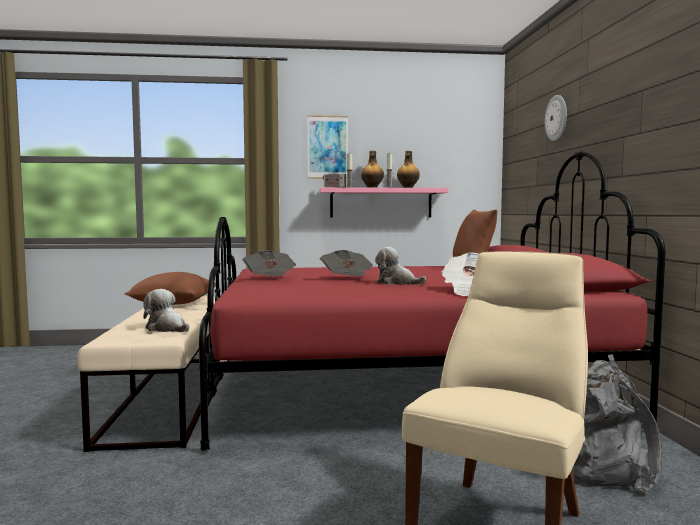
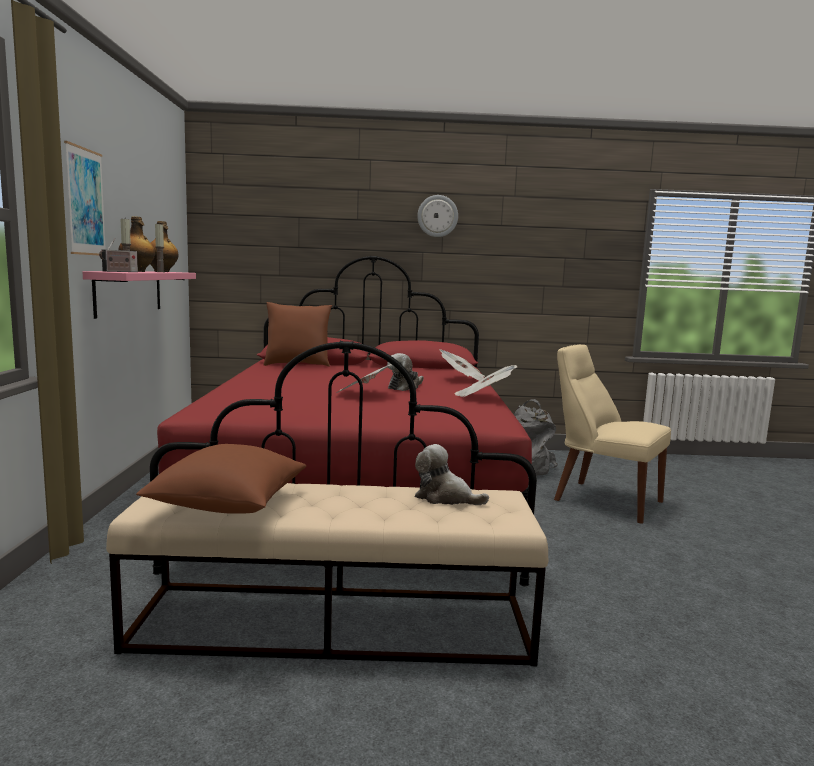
camera: 85 degrees left, 5 degrees up
(167, 329) = (445, 497): plush toy -> plush toy turned 75 degrees clockwise
(270, 279) = (347, 414): newspaper -> newspaper (483, 397)
(557, 118) = (323, 216): wall clock -> wall clock (437, 216)

